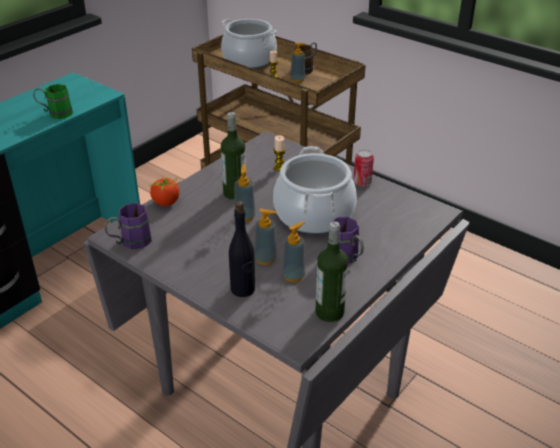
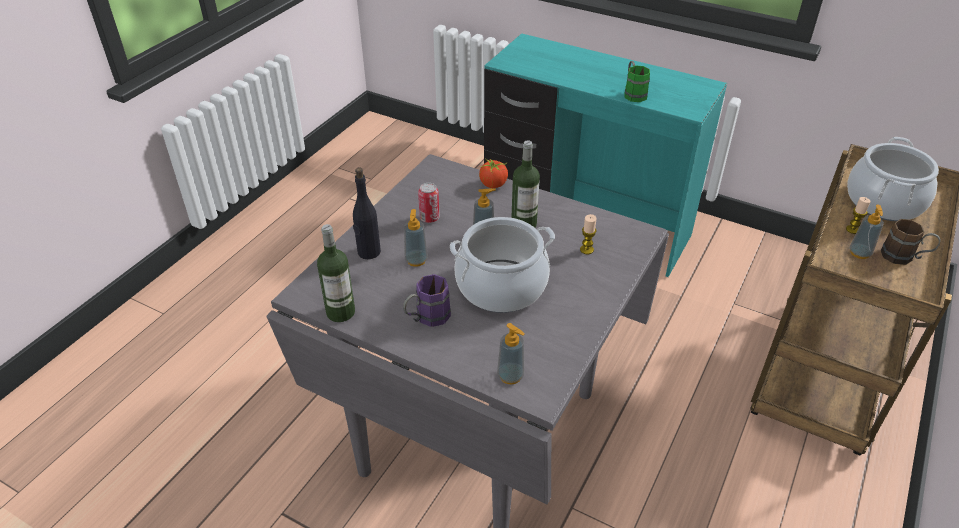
camera: 80 degrees right, 5 degrees up
(130, 243) = (425, 176): purple mug -> none
(293, 275) = (393, 282): soap dispenser -> soap dispenser (510, 376)
(362, 183) = (581, 321): can -> can (429, 218)

